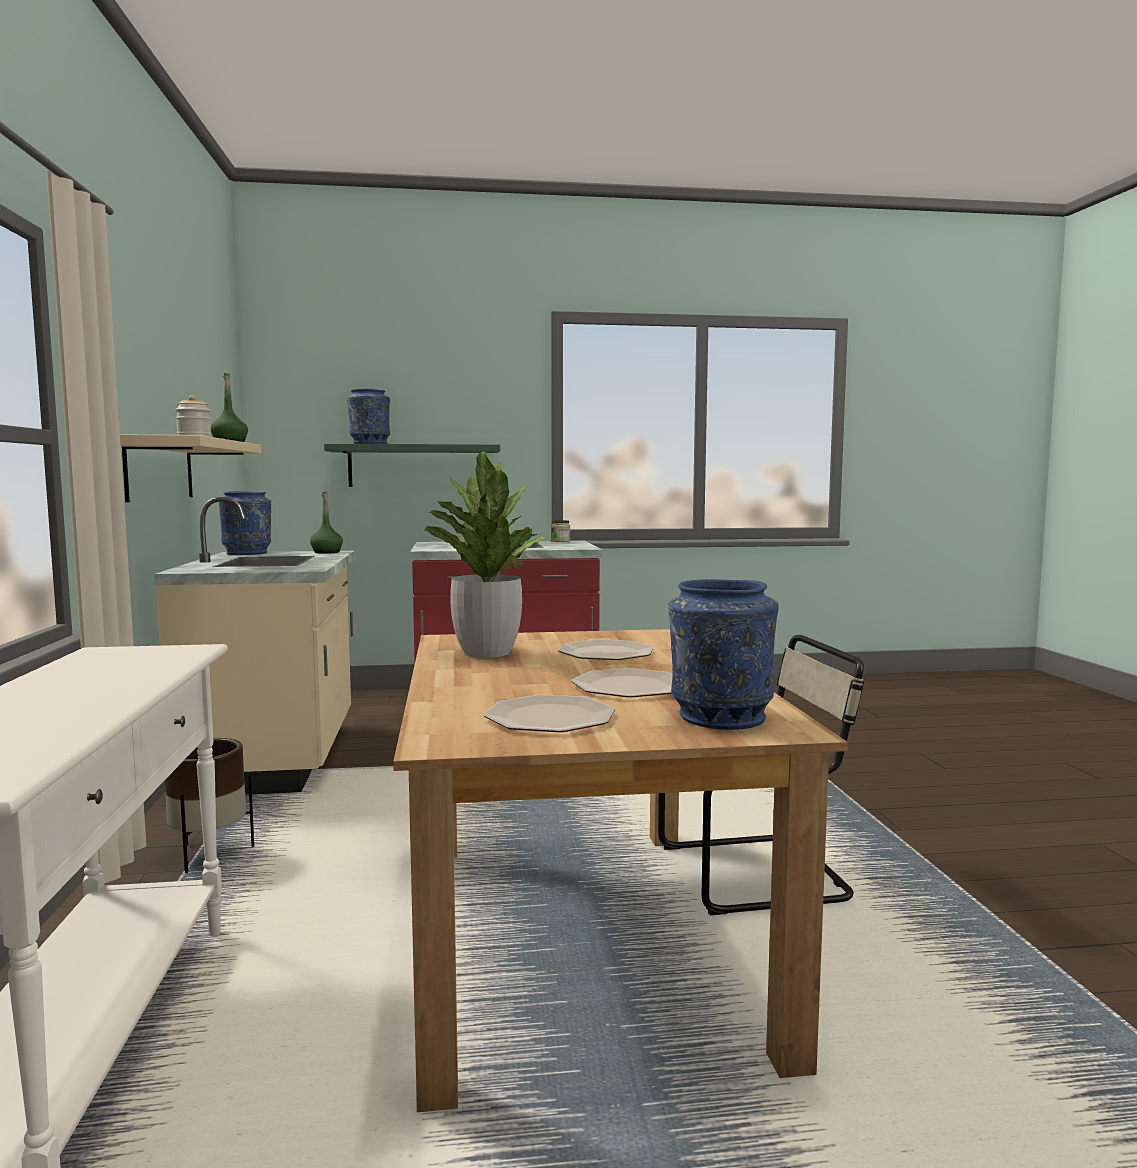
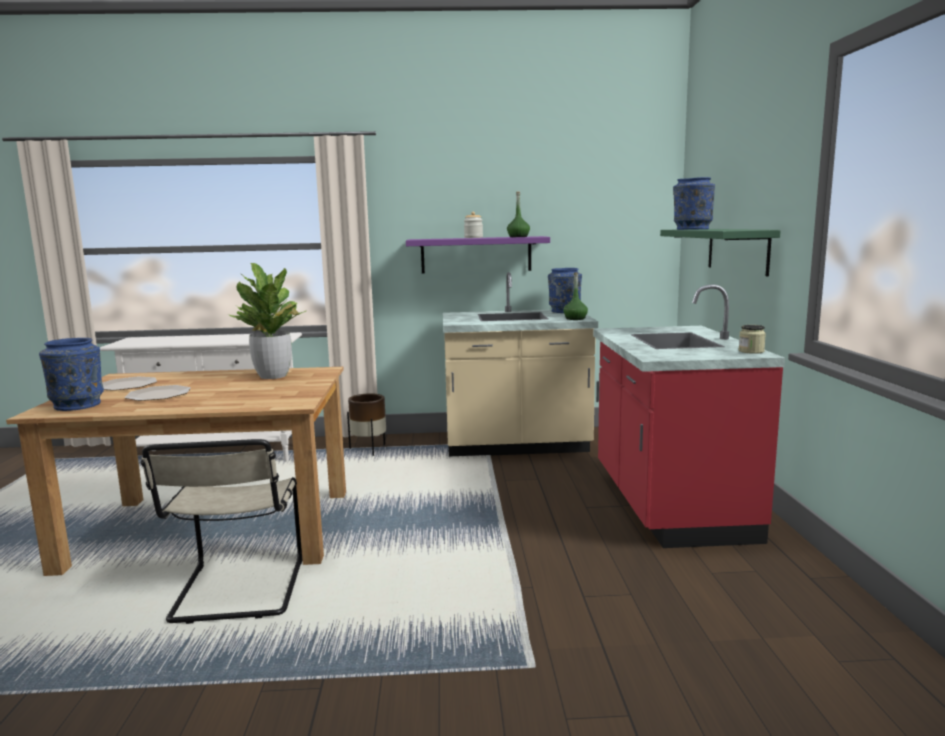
camera: 95 degrees right, 5 degrees up
(159, 469) = (476, 255): beige shelf -> purple shelf
(605, 653) = (245, 392): plate -> none

